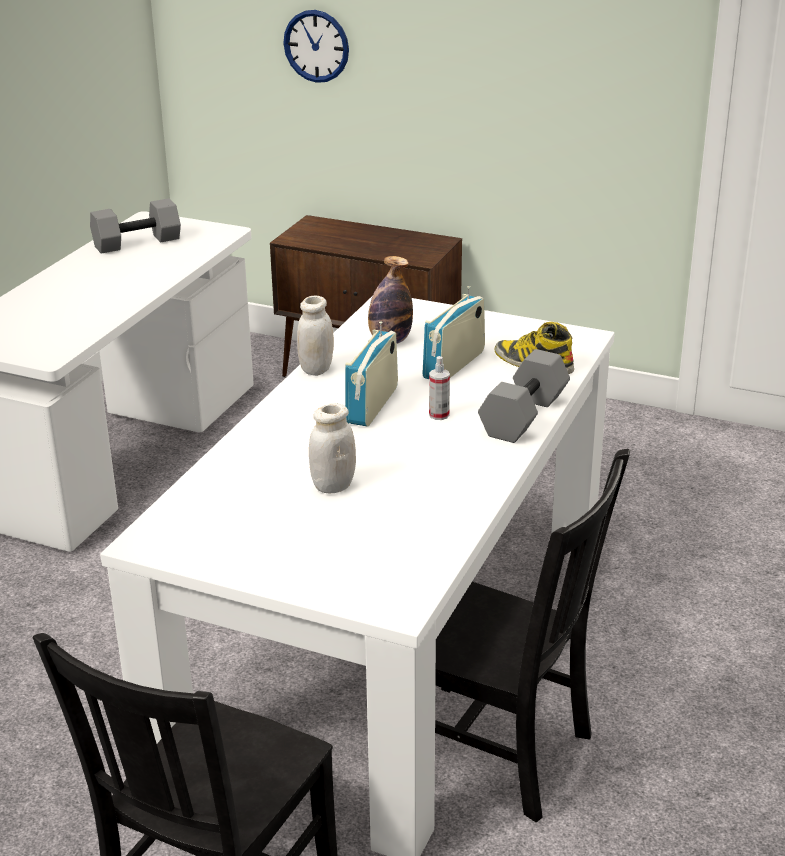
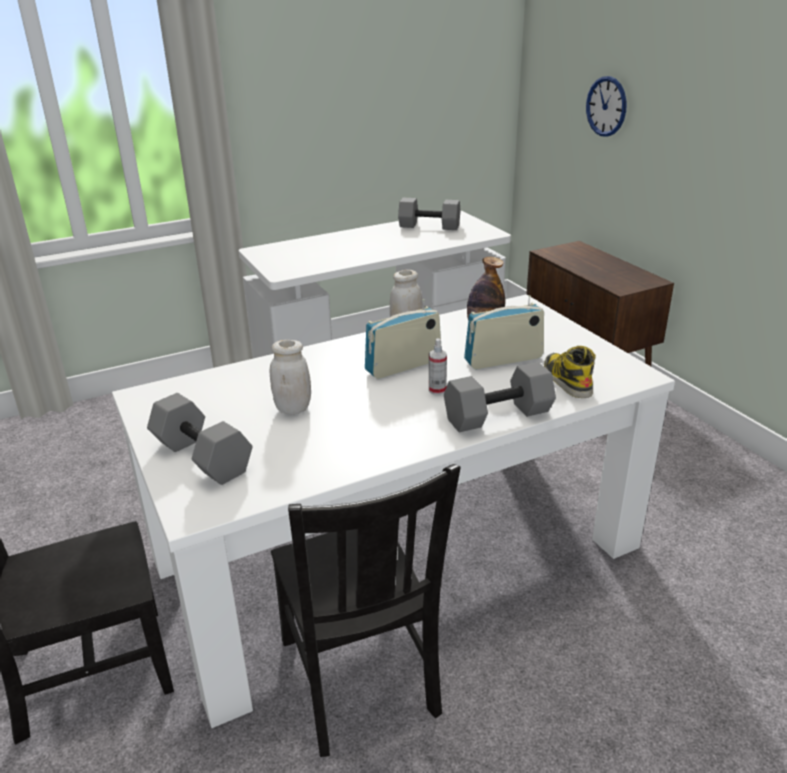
camera: 40 degrees right, 0 degrees up
(321, 564) = (200, 457): none -> grey dumbbell

